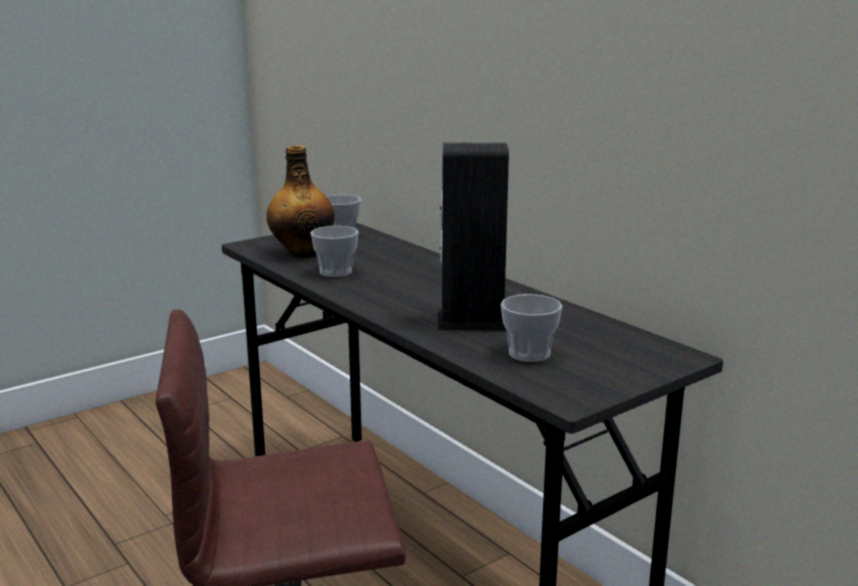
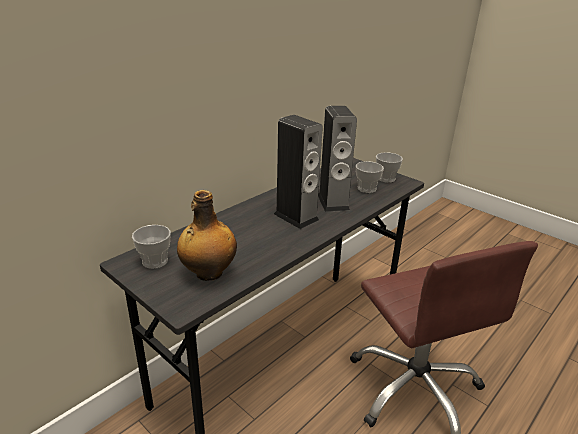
camera: 100 degrees left, 10 degrees up
(335, 272) = (257, 252): cup -> cup (386, 178)
(424, 295) = (296, 217): none -> speaker

